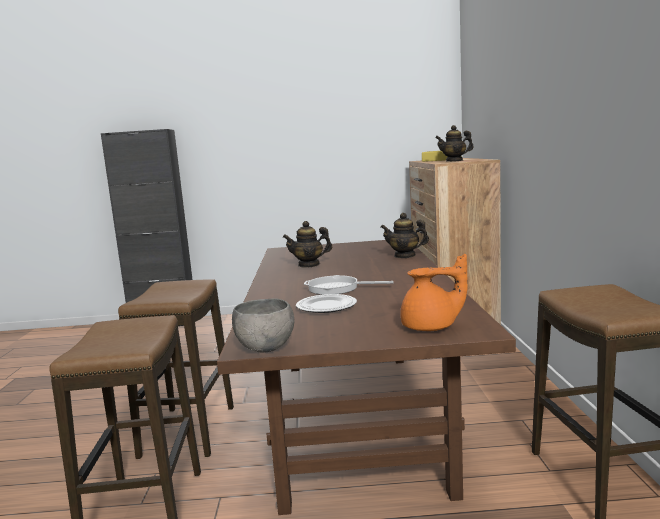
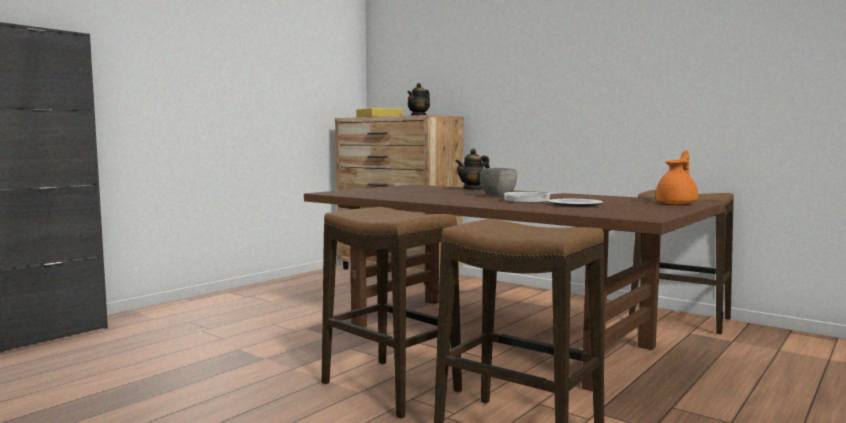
camera: 50 degrees left, 5 degrees down
(266, 349) = (656, 216): grey bowl -> grey bowl (498, 196)
(309, 265) = (424, 196): teapot -> none

